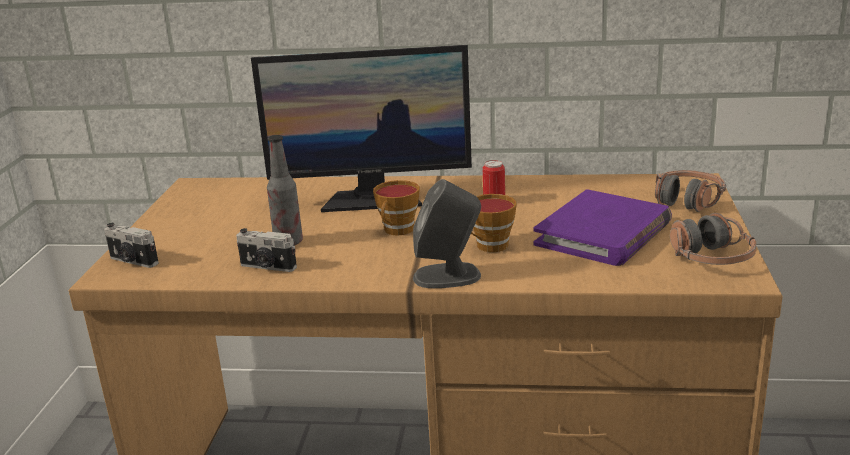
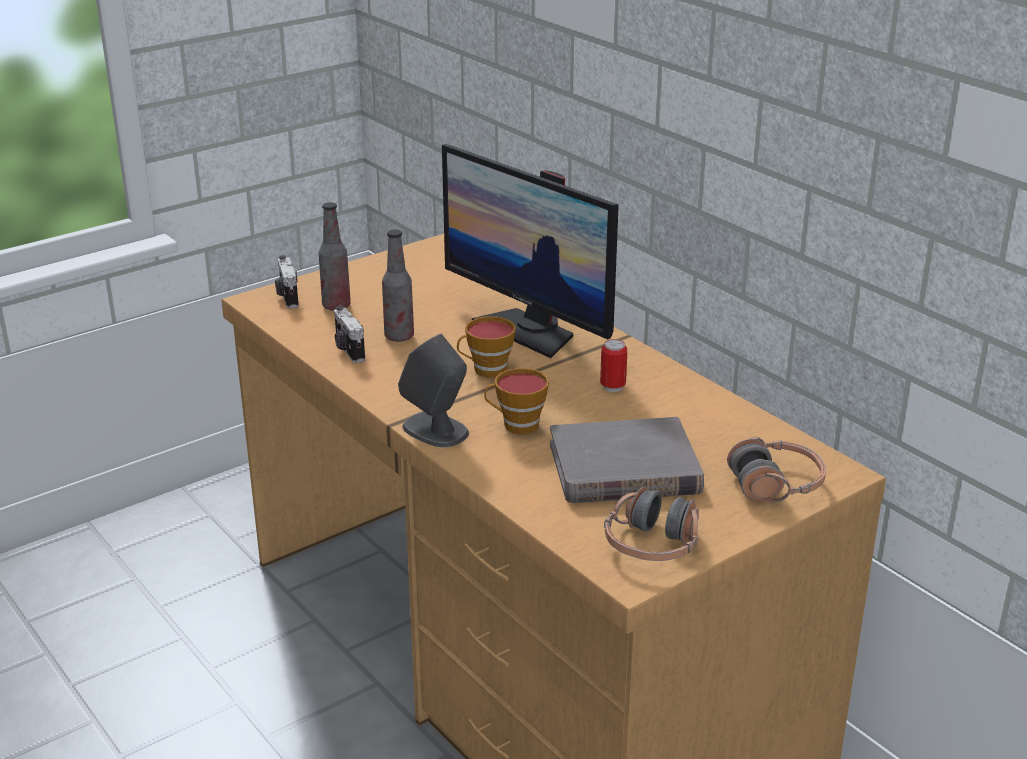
camera: 45 degrees right, 5 degrees up
(192, 248) = (336, 306): none -> bottle
(603, 234) = (624, 469): purple book -> grey book

